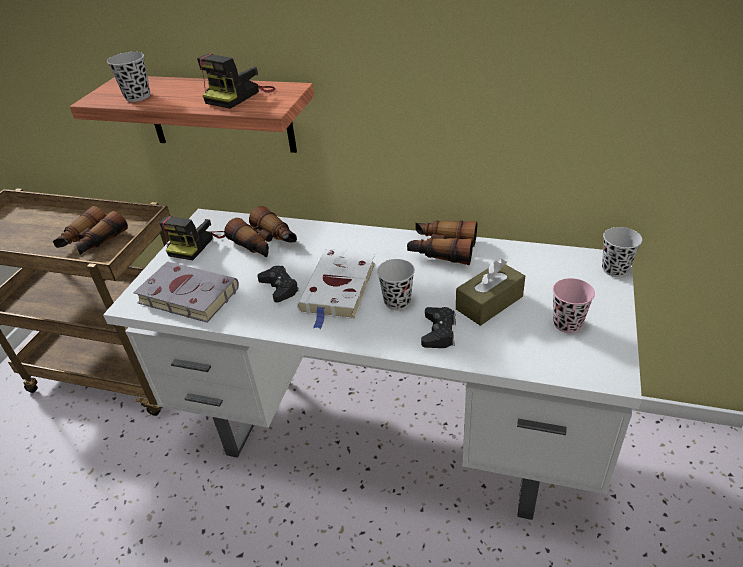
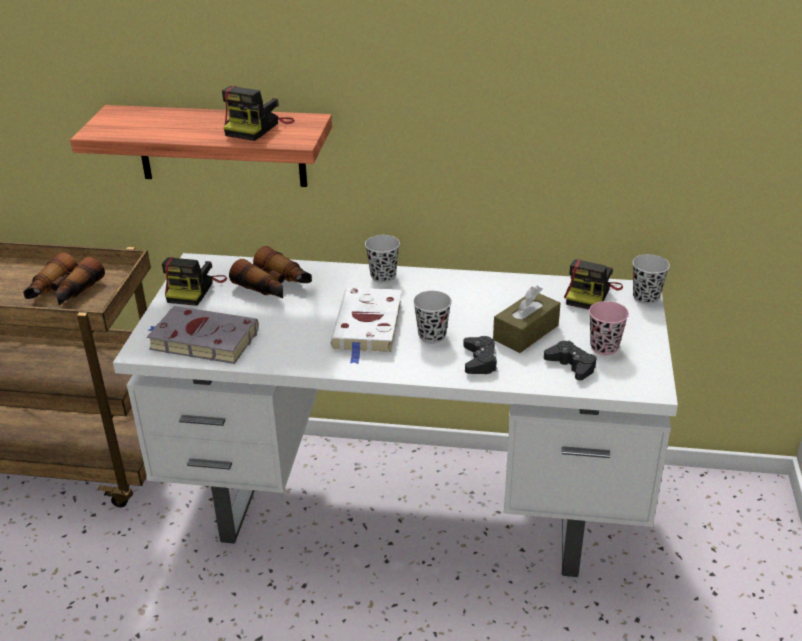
camera: 10 degrees left, 5 degrees down
(137, 97) = (144, 129): black cup -> black cup (383, 276)
(279, 288) = (303, 328): black game controller -> black game controller (571, 365)
(441, 250) = (469, 286): binoculars -> none
(559, 263) = (591, 294): none -> camera

